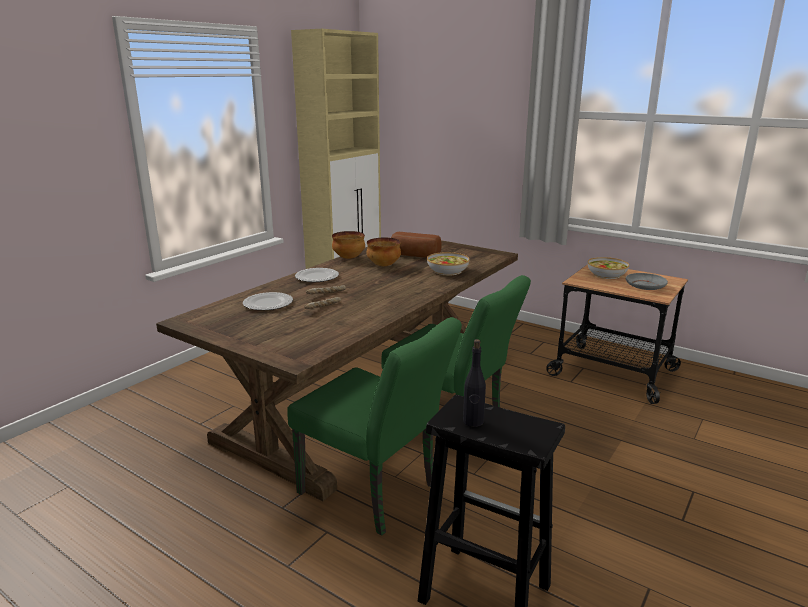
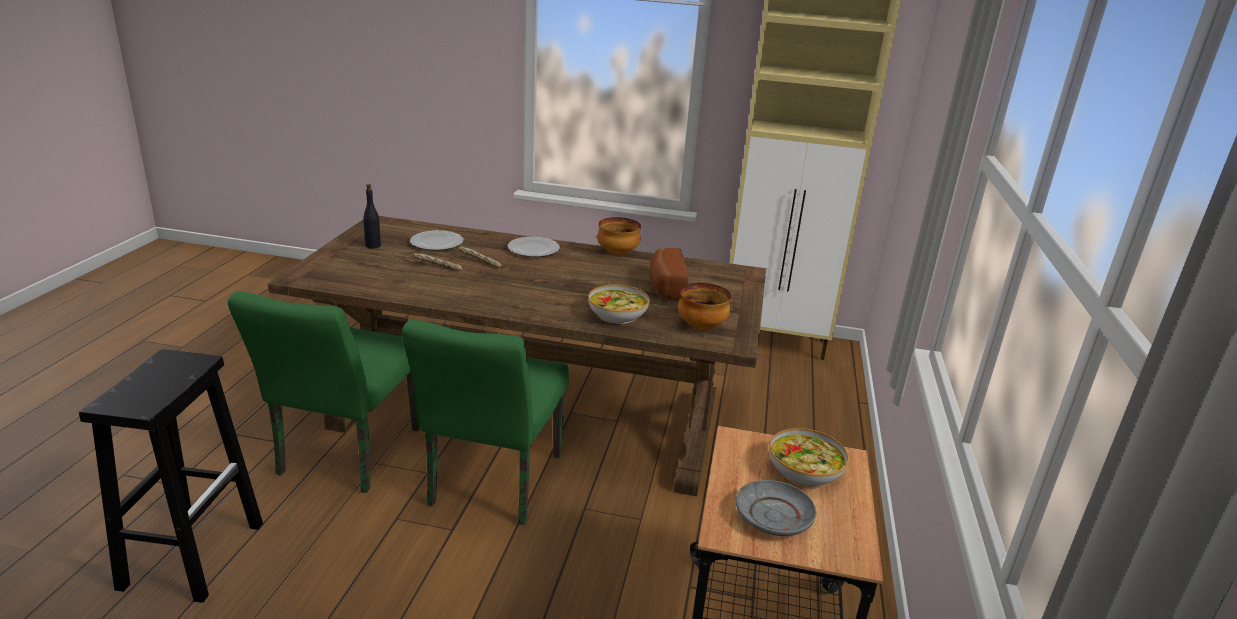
camera: 65 degrees right, 5 degrees up
(384, 265) = (605, 275): bowl -> bowl (702, 327)
(473, 421) = (160, 370): black bottle -> black bottle (372, 246)

